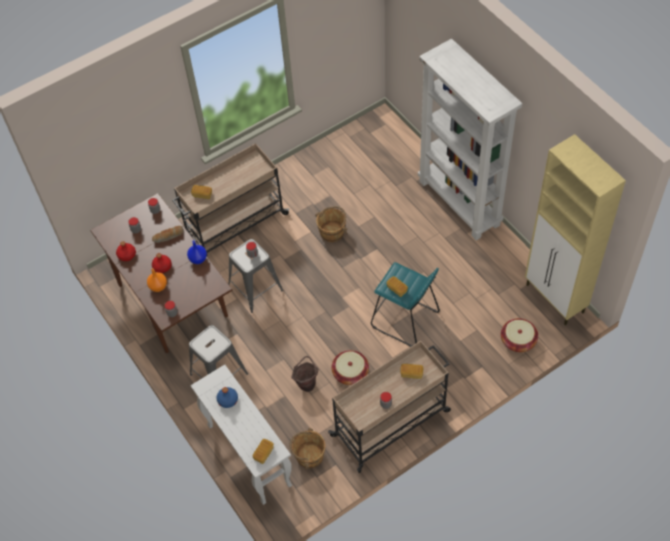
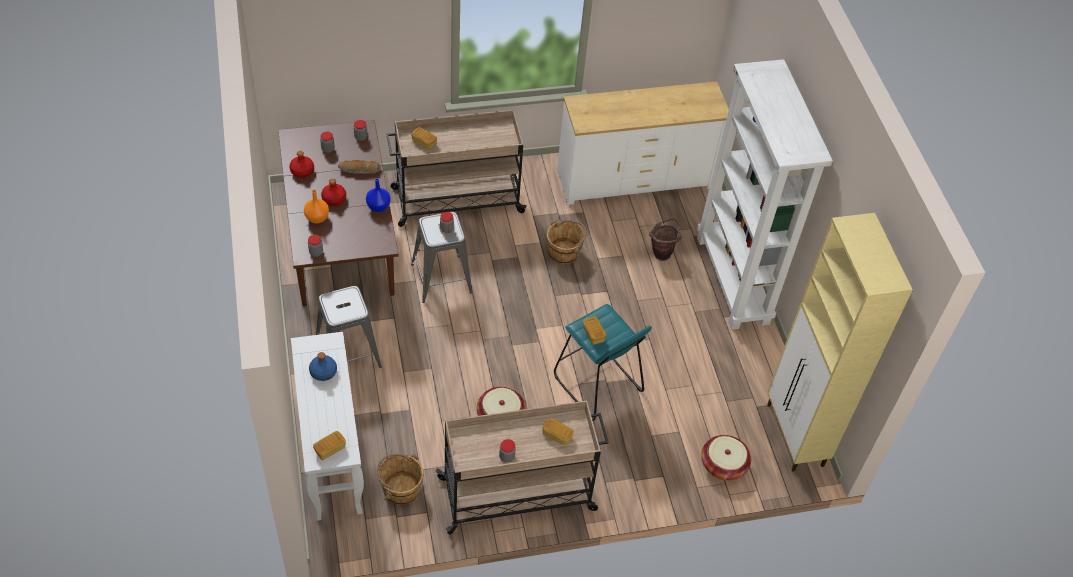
camera: 15 degrees right, 5 degrees down
(307, 383) = (443, 406): brown bucket -> brown bucket (662, 252)
(353, 154) = (634, 178): none -> white dresser

